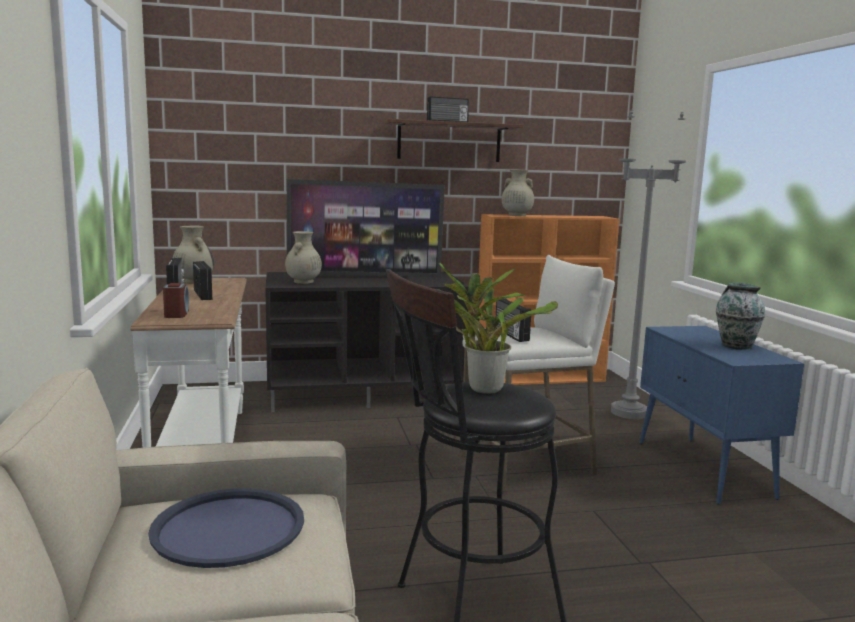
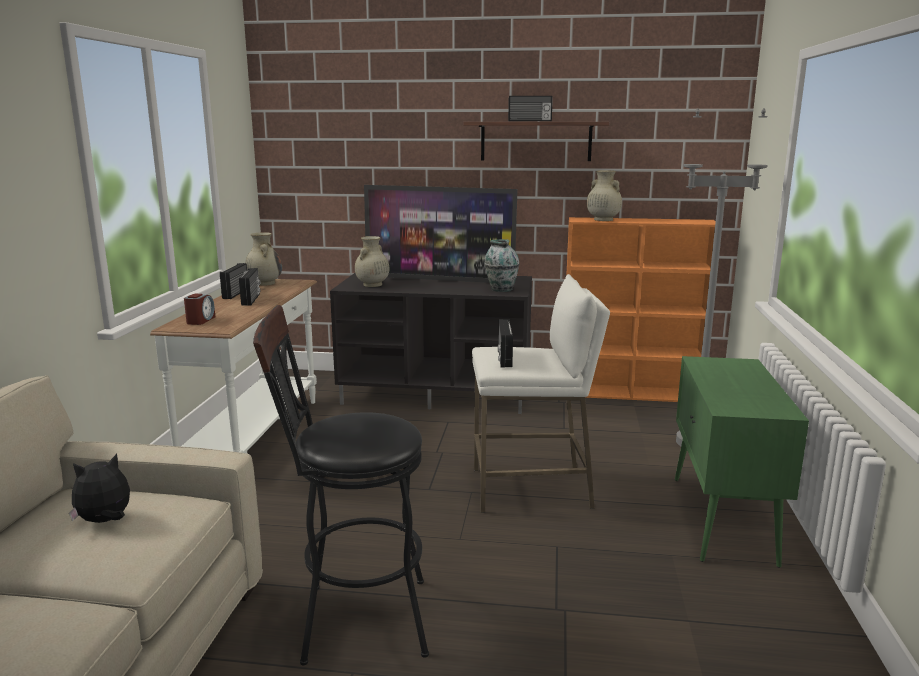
camera: 20 degrees right, 5 degrees up
(229, 528) = (105, 521): blue tray -> plush toy
(481, 388) = (359, 422): potted plant -> none
(704, 470) = (722, 520): blue cabinet -> green cabinet
(735, 346) = (754, 390): vase -> vase (501, 289)

